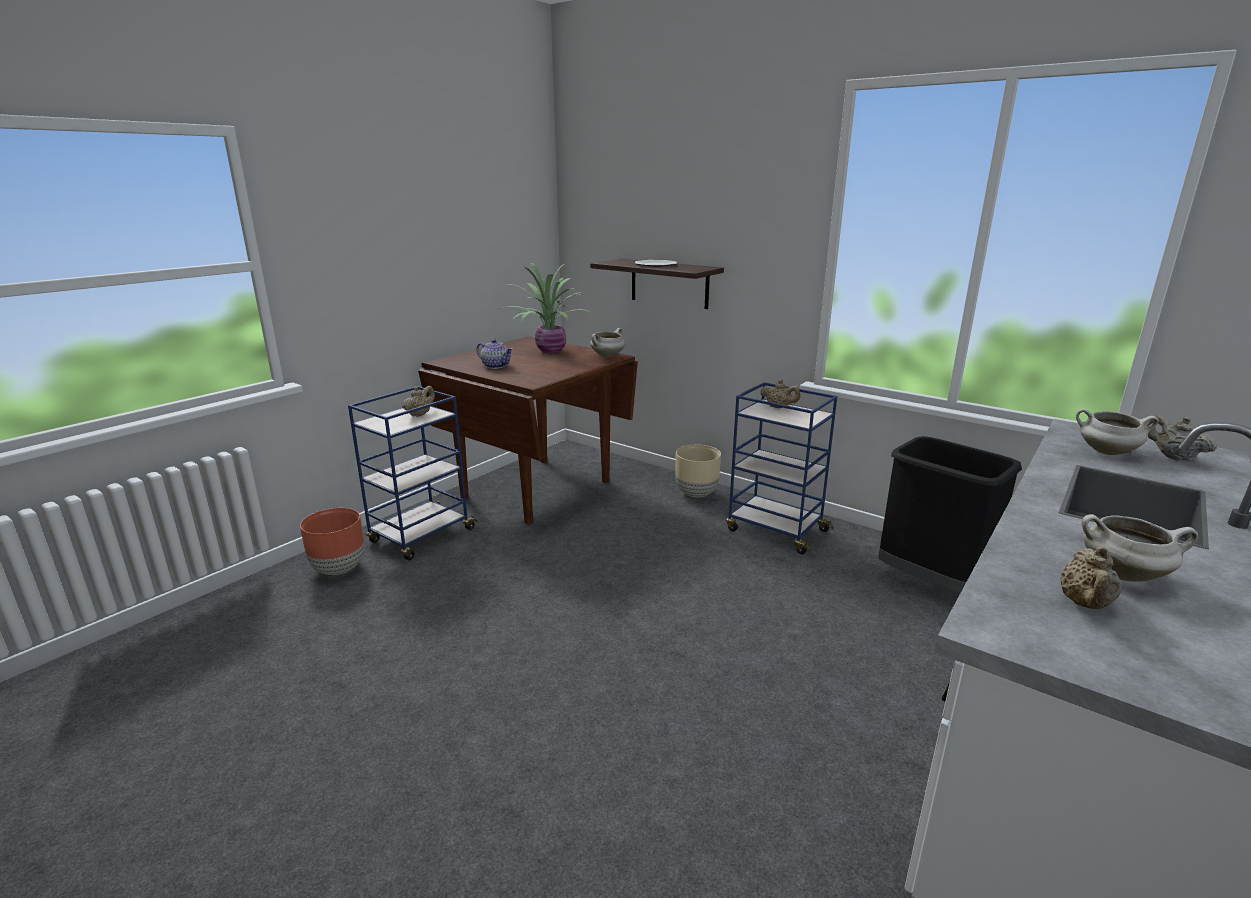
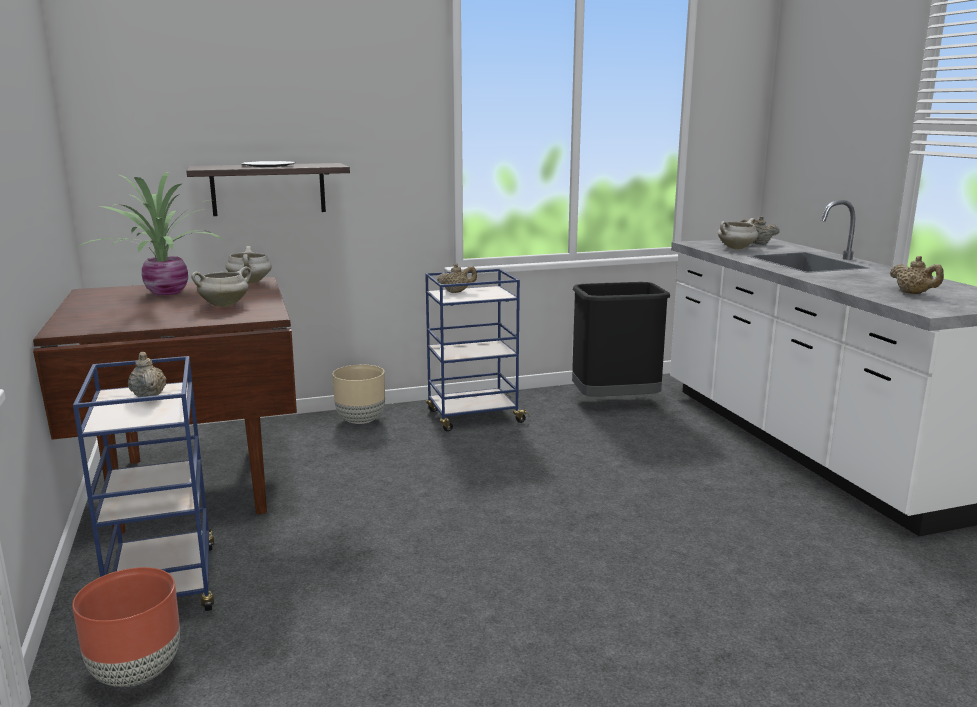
camera: 55 degrees left, 5 degrees down
(495, 366) = (159, 316): teapot -> none
(1124, 574) = (886, 282): white cooking pot -> white cooking pot (225, 305)

